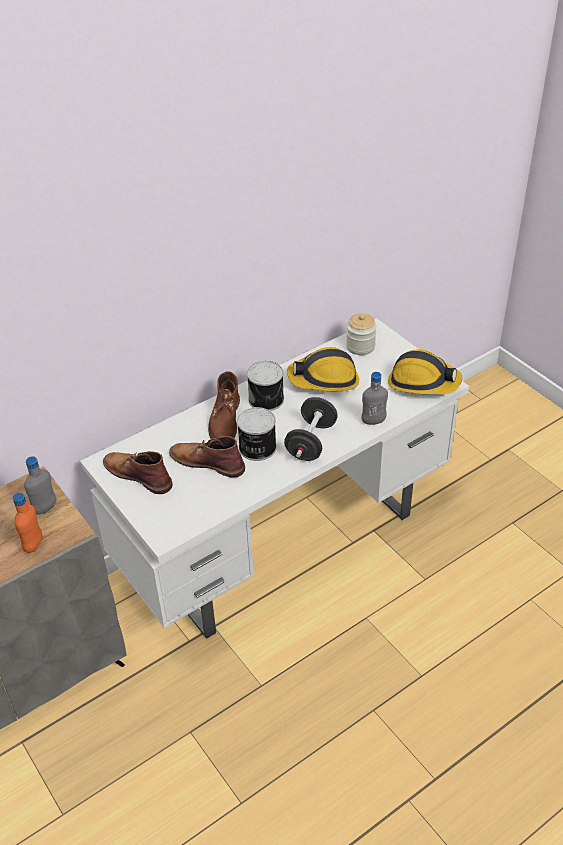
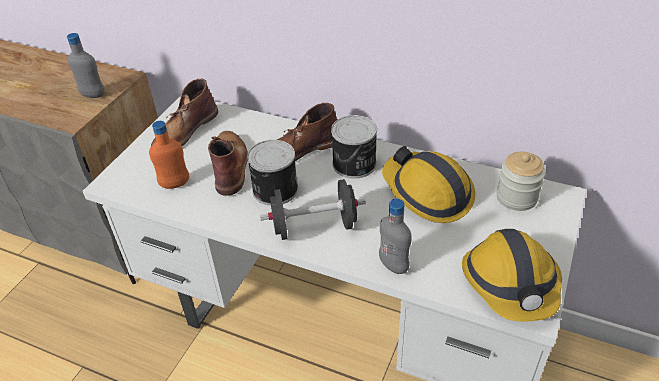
camera: 60 degrees right, 0 degrees up
(33, 544) = (46, 108): orange bottle -> orange bottle (175, 184)
(137, 474) = (184, 131): brown boot -> brown boot turned 150 degrees counterclockwise

